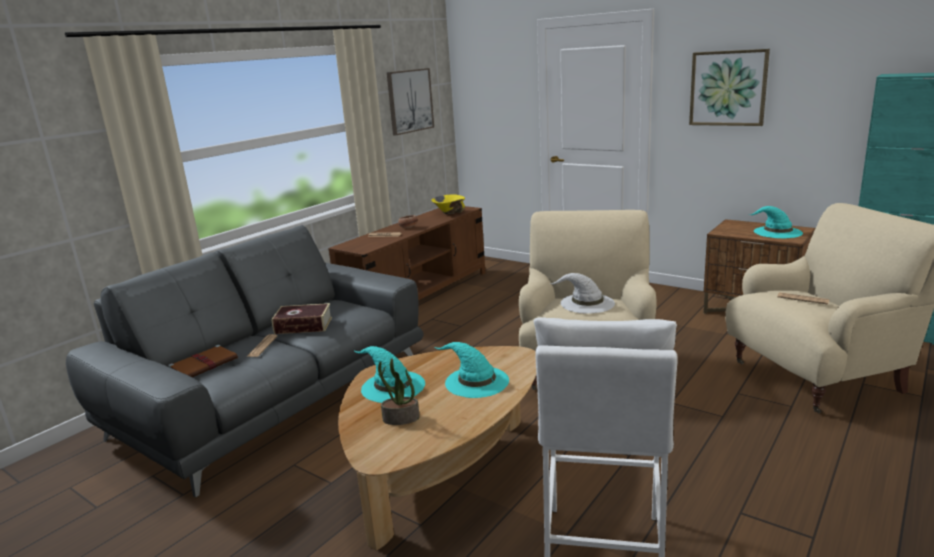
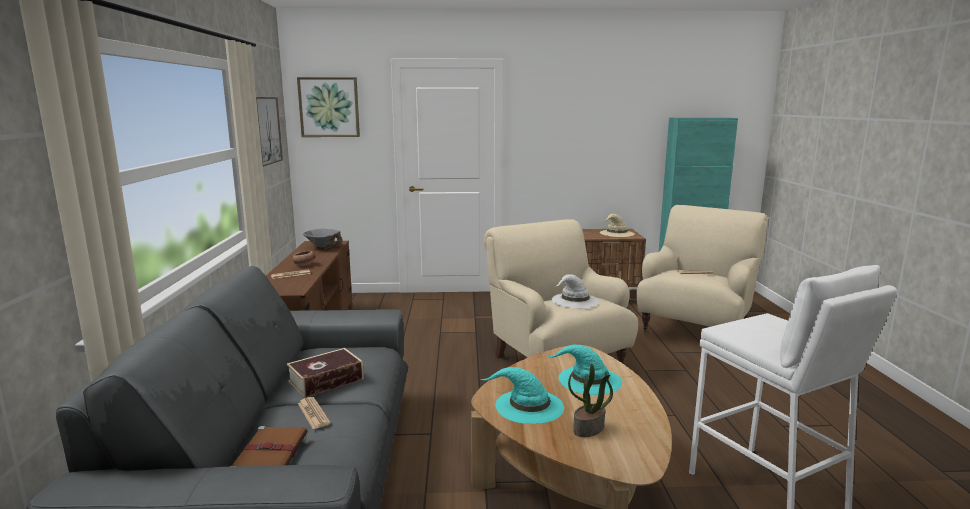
camera: 40 degrees left, 5 degrees down
(449, 213) = (323, 247): yellow bowl -> grey bowl
(728, 88) = (566, 125): picture -> picture (329, 107)
(777, 232) = (616, 233): turquoise hat -> beige hat

